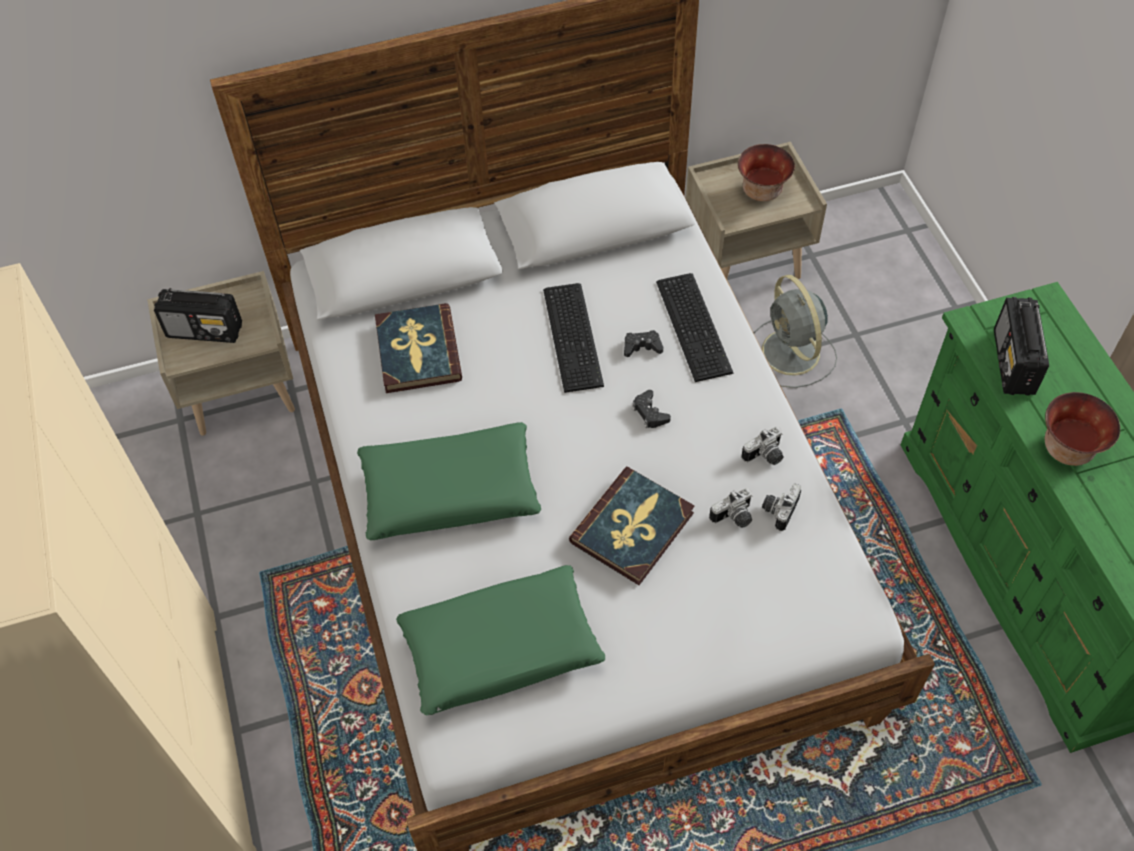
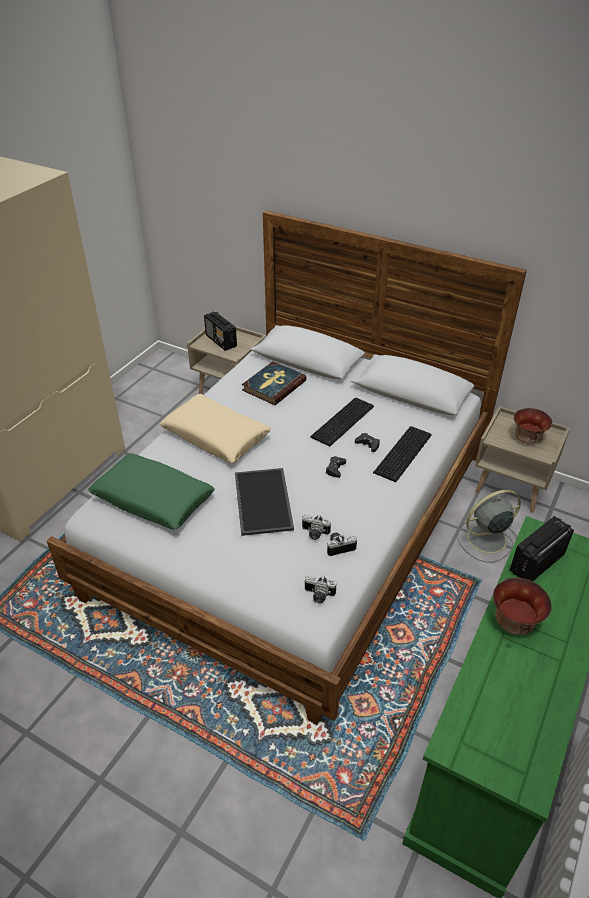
camera: 45 degrees right, 15 degrees down
(450, 490) = (216, 436): green pillow -> beige pillow
(632, 528) = (264, 501): book -> tray
(765, 456) = (364, 523): camera -> camera (318, 596)
(792, 354) = (485, 539): grey fan -> grey fan turned 45 degrees clockwise

